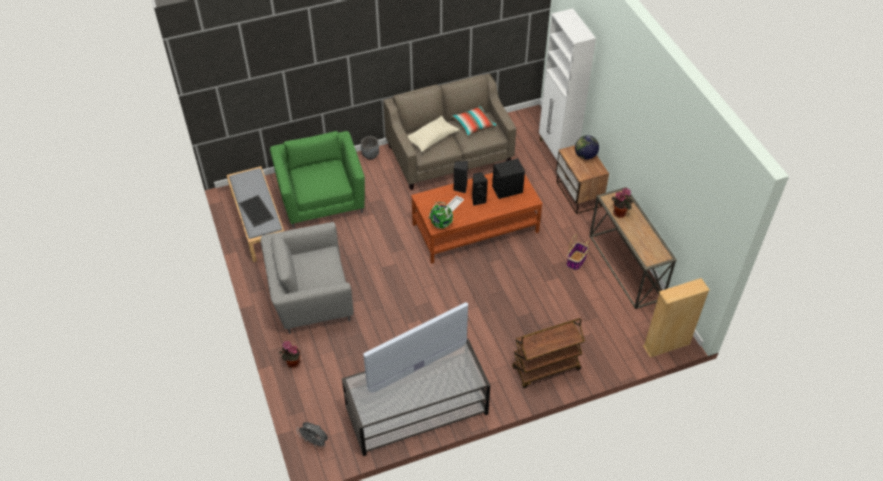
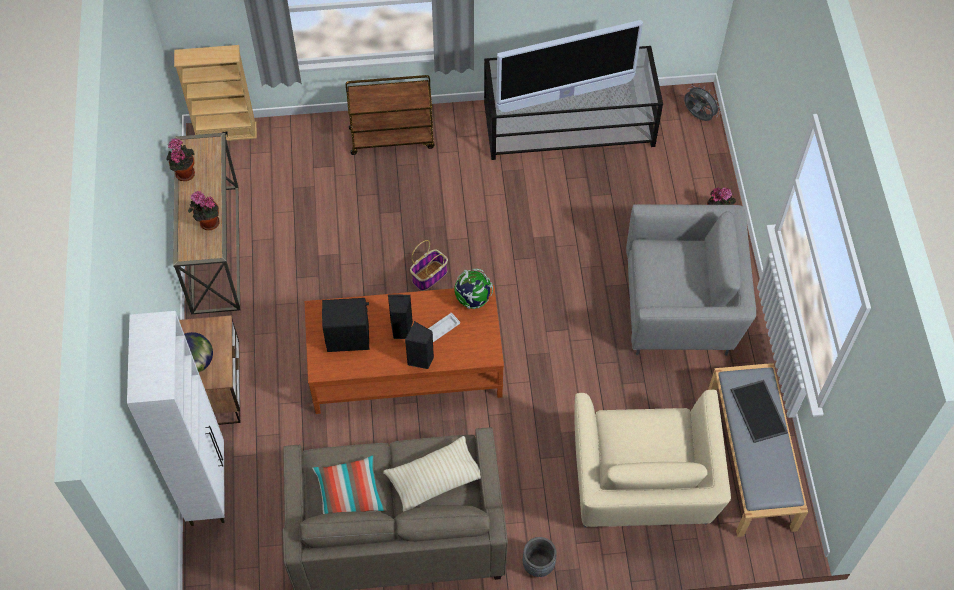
camera: 165 degrees left, 10 degrees up
(321, 198) = (641, 485): green armchair -> beige armchair
(576, 261) = (280, 274): basket -> basket (429, 275)
(654, 238) = (184, 172): none -> potted plant

